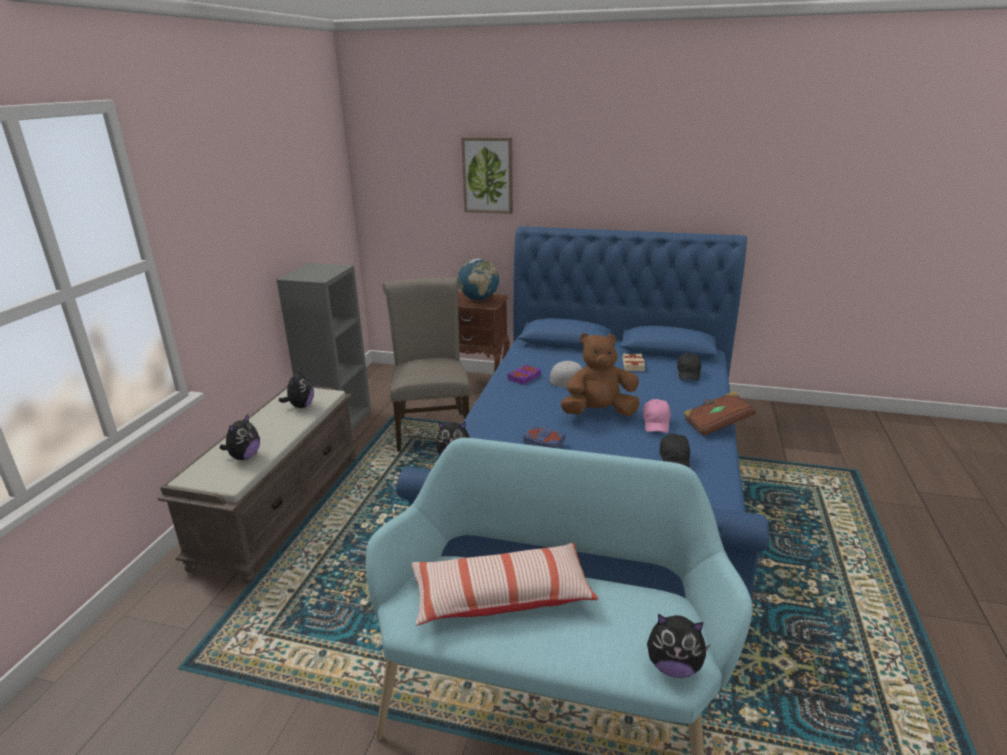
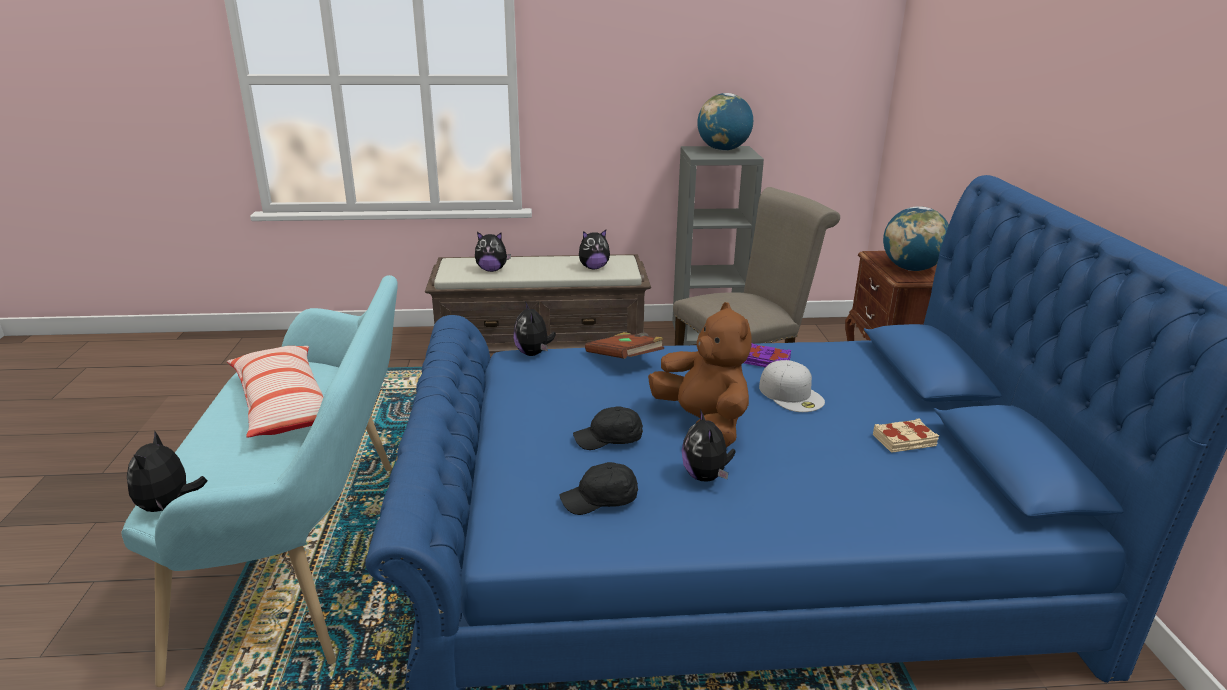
camera: 70 degrees right, 0 degrees up
(311, 270) = (723, 150): none -> globe
(488, 175) = (994, 84): picture -> none
(543, 441) = (591, 394): blue book -> none
(656, 423) = (706, 476): pink cap -> plush toy
(688, 373) = (929, 499): black cap -> black cap (609, 440)
(716, 424) = (749, 538): brown book -> brown book (625, 359)

